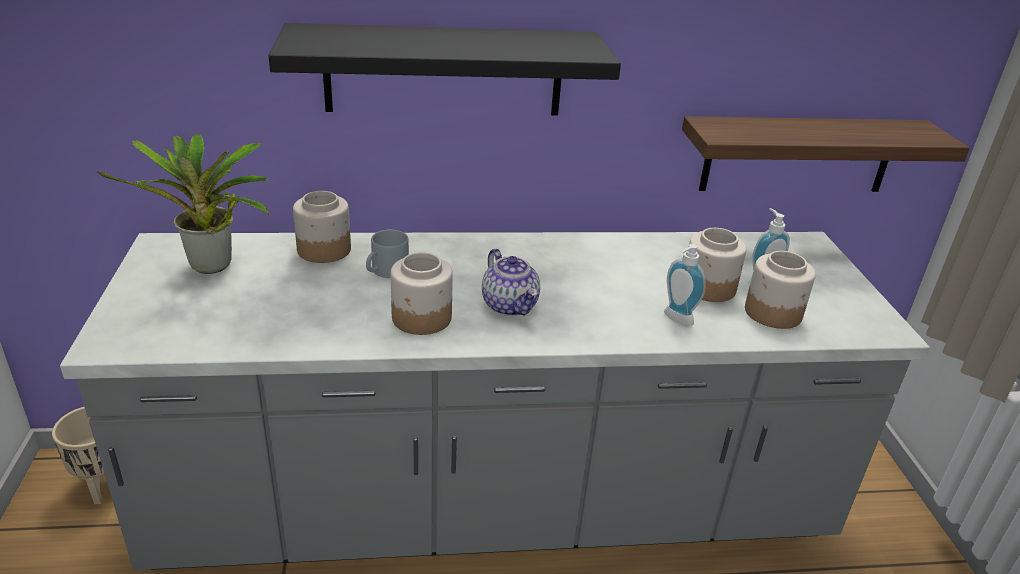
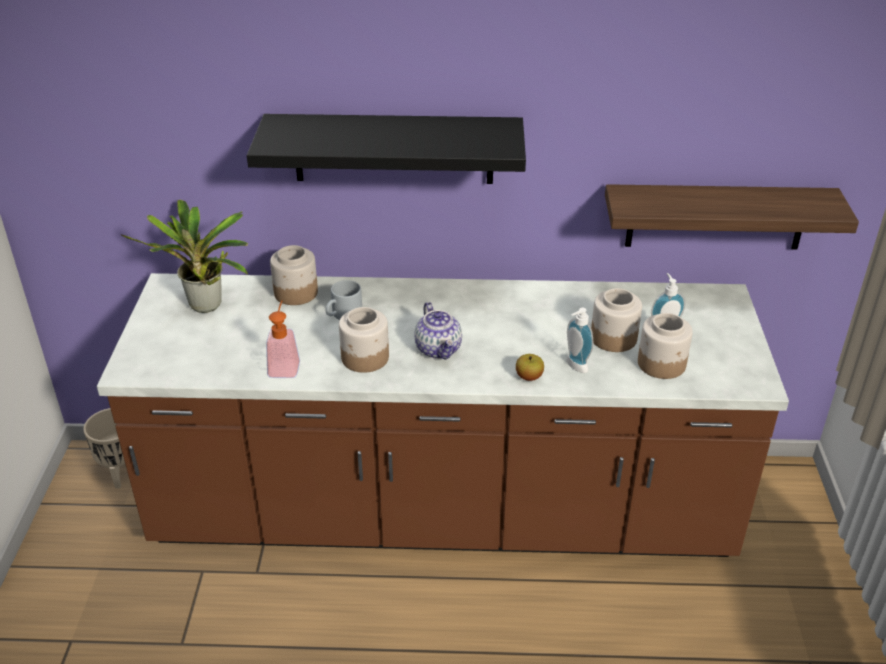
camera: 10 degrees right, 5 degrees up
(320, 330) = (285, 365): none -> soap dispenser
(495, 506) = (443, 512): grey counter -> brown counter
(627, 332) = (529, 377): none -> apple

